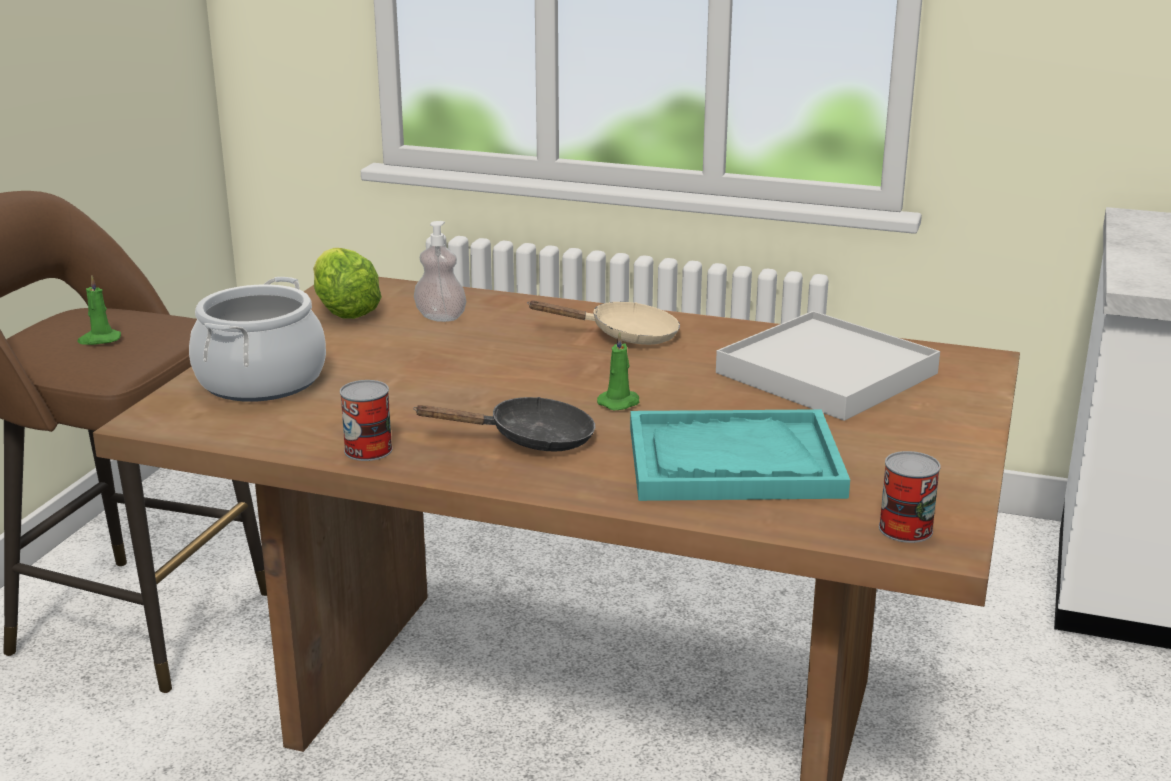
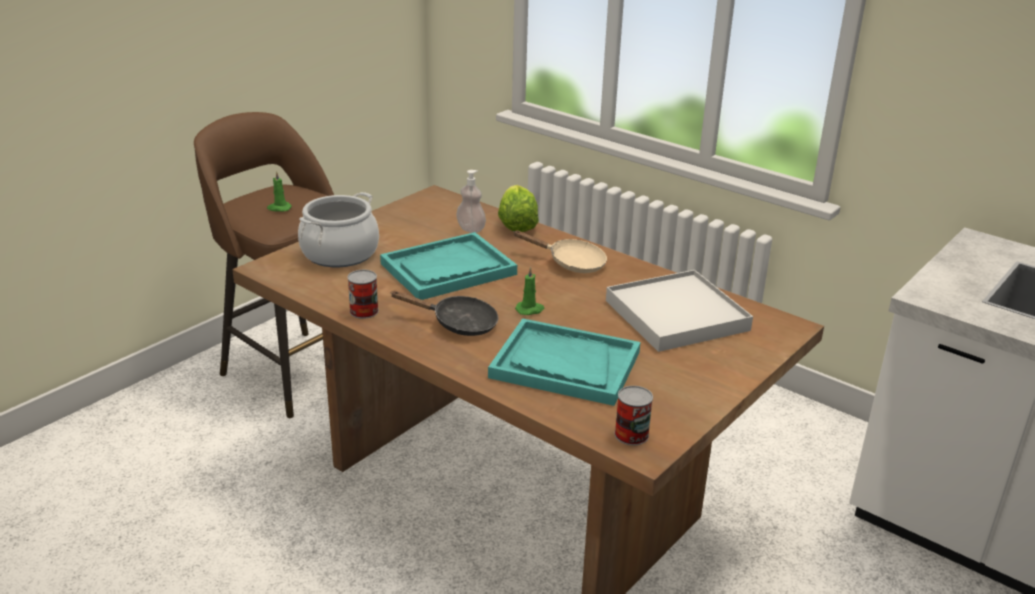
camera: 20 degrees right, 5 degrees up
(344, 311) = (419, 214): lettuce -> lettuce (516, 225)
(452, 373) = (448, 269): none -> turquoise tray

